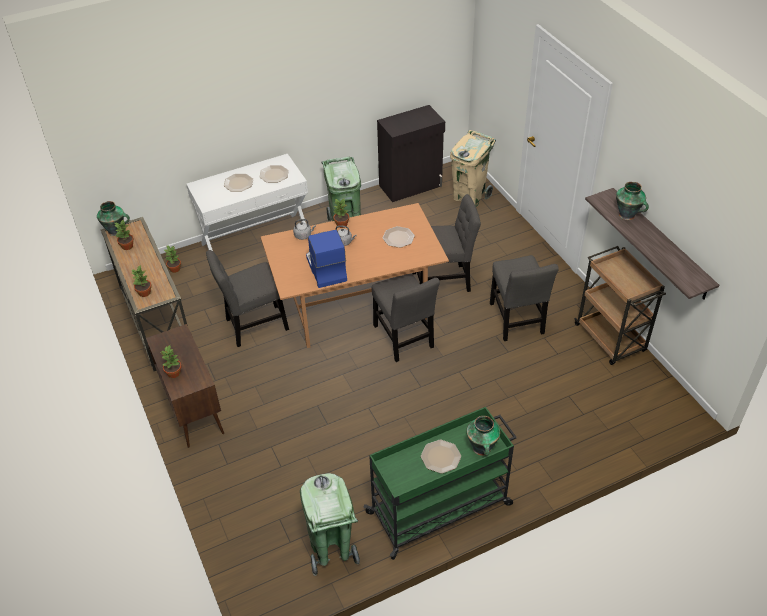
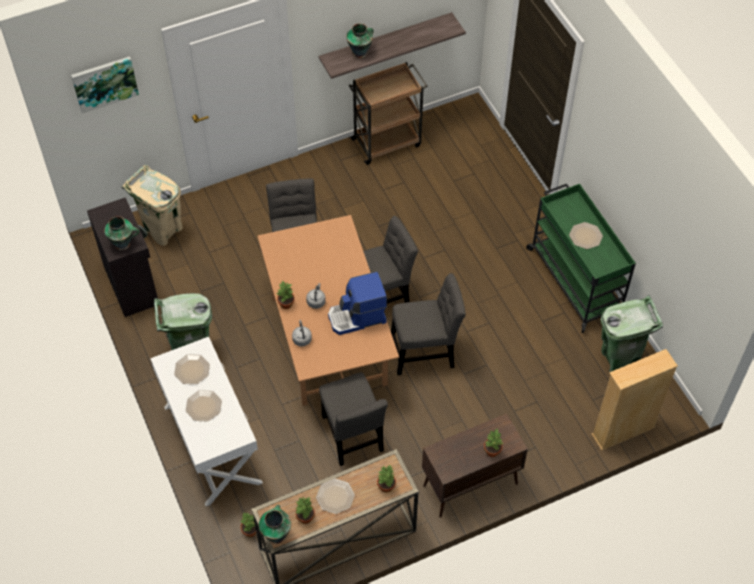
camera: 90 degrees left, 10 degrees up
(237, 546) = (623, 431): none -> beige bookcase
(398, 237) = (313, 254): plate -> plate (335, 497)
(482, 449) = (576, 209): vase -> vase (123, 243)
(500, 36) = (104, 83): none -> picture
(516, 321) = (360, 208): grey chair -> grey chair (425, 353)

